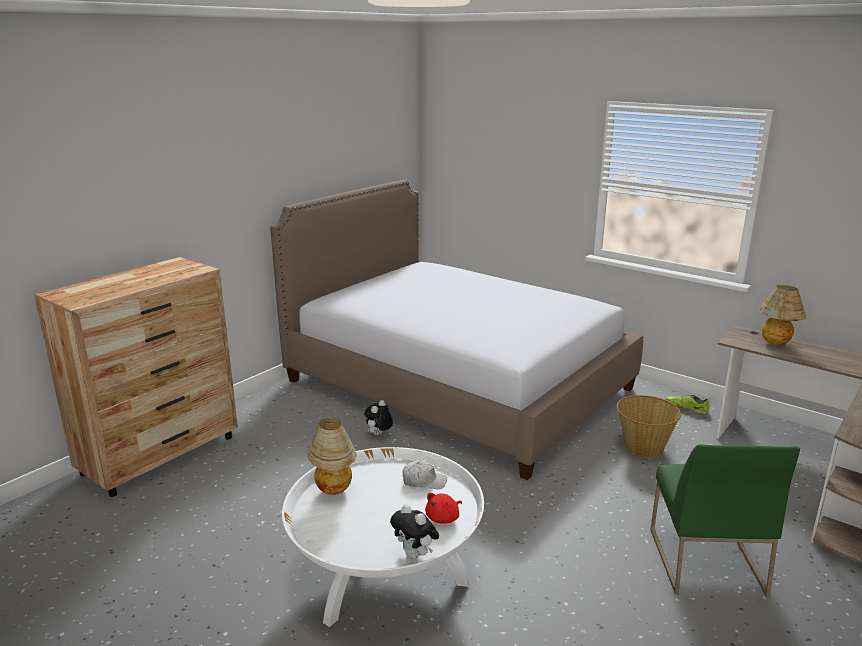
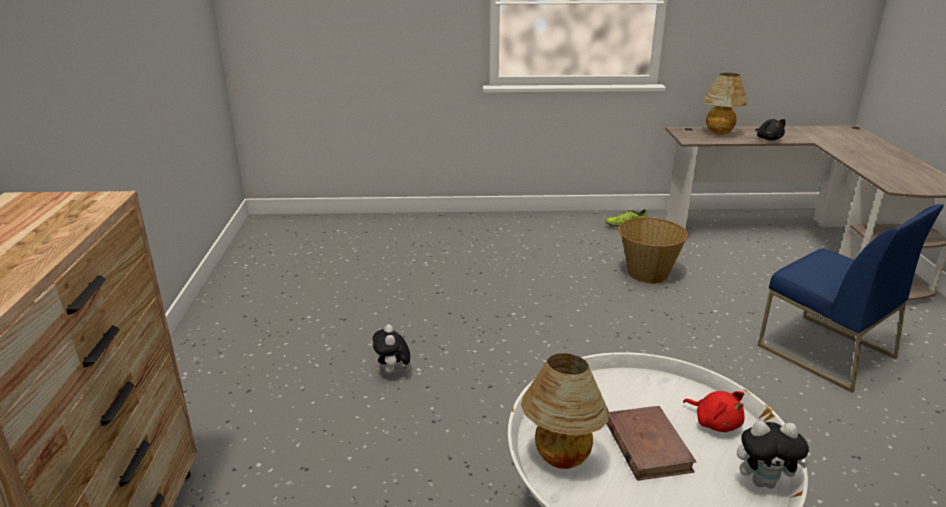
camera: 40 degrees left, 5 degrees up
(386, 508) = (647, 446): none -> brown book
(424, 481) = (628, 392): white cap -> none
(444, 518) = (715, 422): red plush toy -> red plush toy turned 45 degrees counterclockwise
(457, 384) = (399, 278): bed -> none
(704, 560) = (824, 351): green chair -> blue chair
(818, 361) = (768, 139): none -> black plush toy

